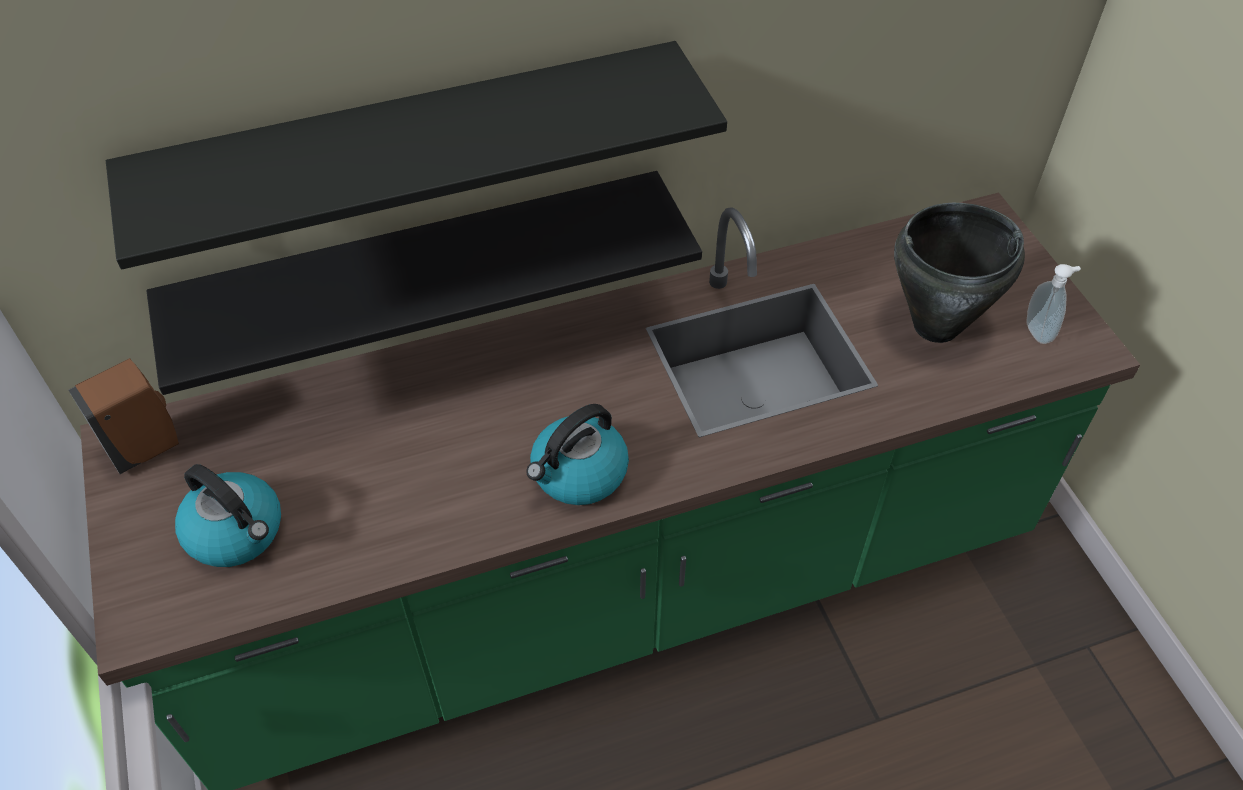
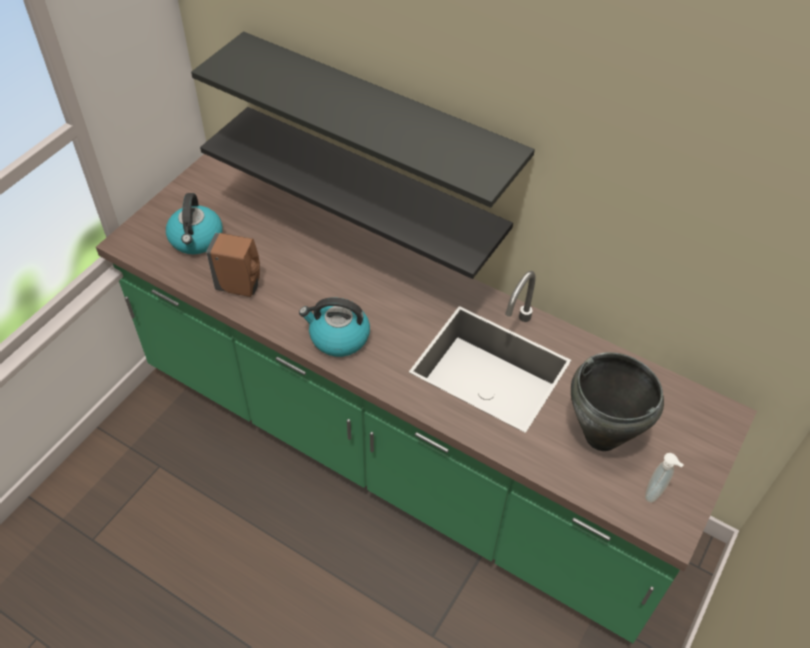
camera: 50 degrees right, 0 degrees up
(147, 446) = (213, 180): brown soap dispenser -> brown soap dispenser (240, 286)

